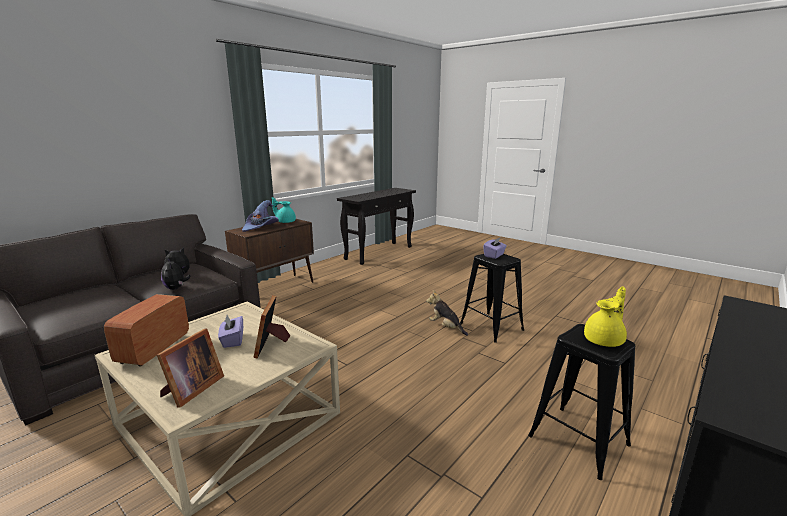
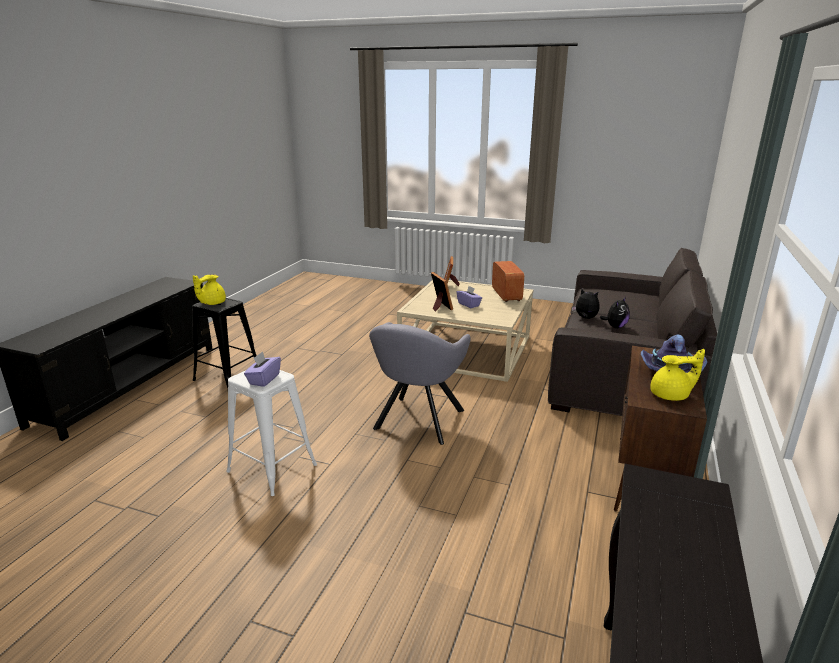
camera: 160 degrees right, 5 degrees up
(285, 222) = (671, 395): turquoise teapot -> yellow teapot
(372, 338) = (417, 422): none -> grey armchair
(446, 327) = (335, 454): plush toy -> none
(491, 327) = (272, 468): black stool -> white stool

